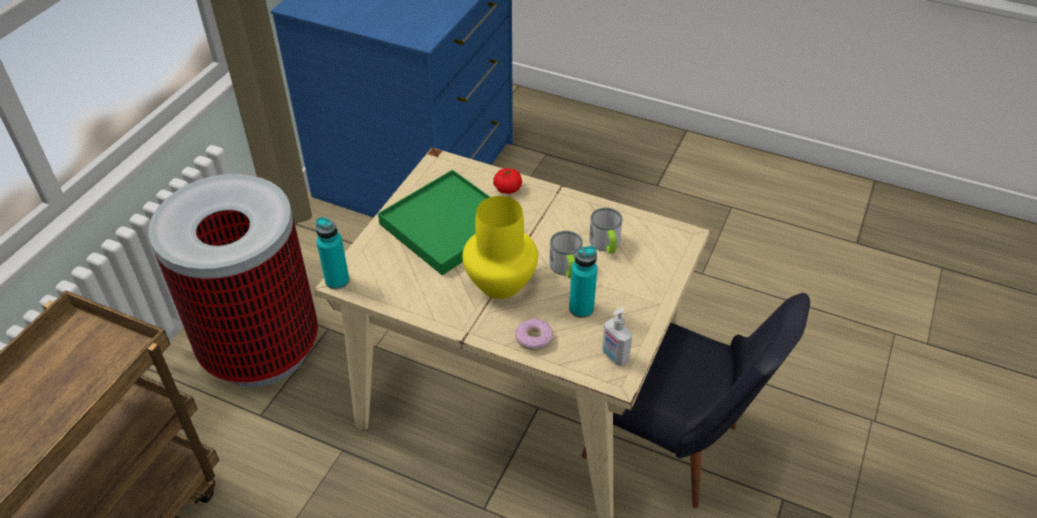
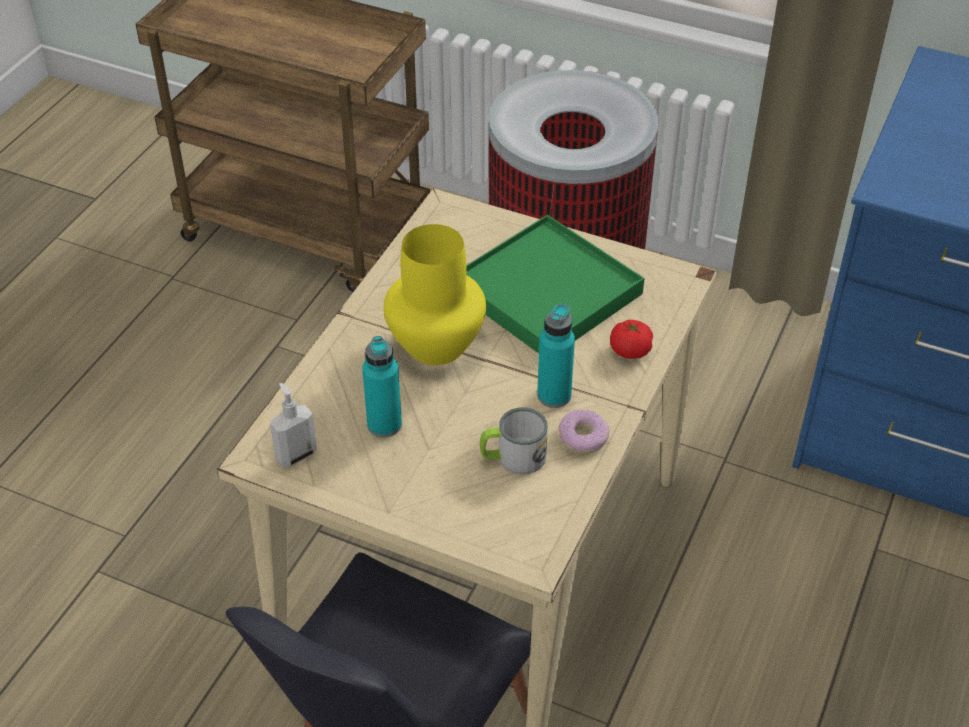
camera: 90 degrees right, 0 degrees up
(337, 281) = (444, 203): turquoise bottle -> turquoise bottle (554, 395)
(534, 338) = (336, 376): donut -> donut (583, 437)
(566, 268) = (463, 411): mug -> none

